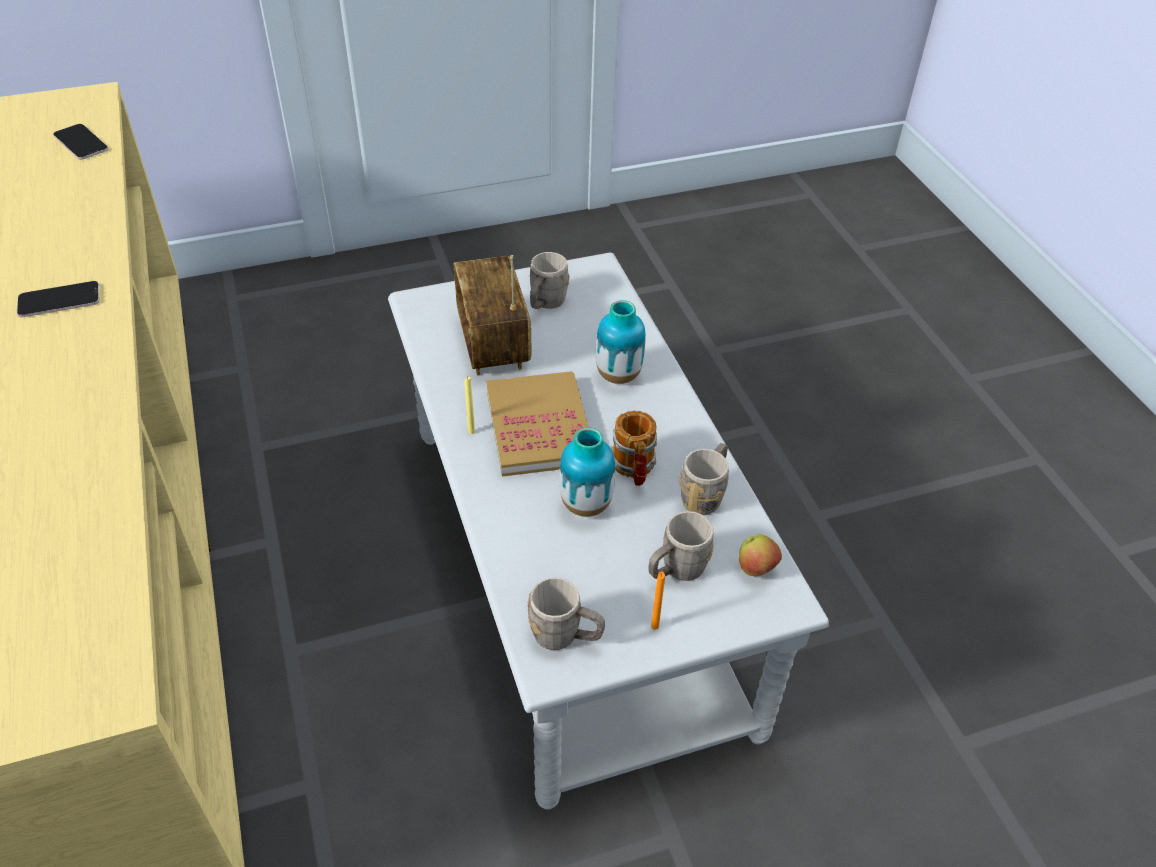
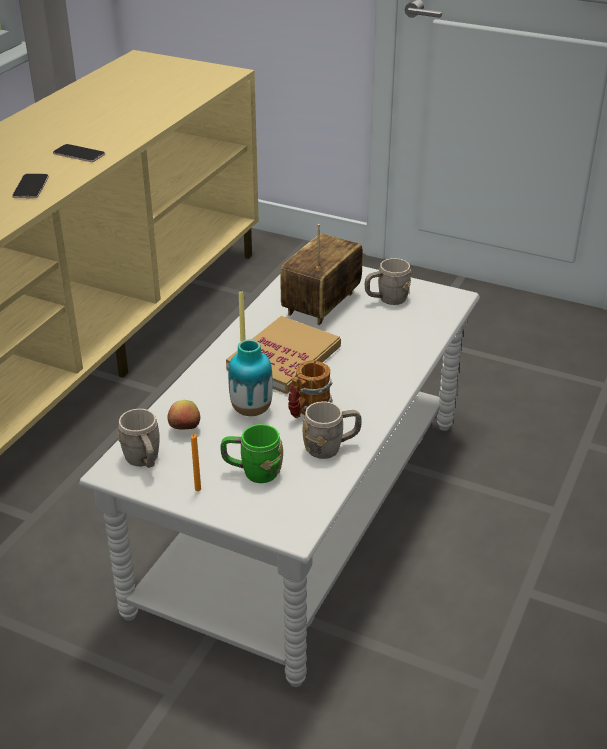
camera: 45 degrees right, 10 degrees down
(81, 143) = (192, 91): phone -> phone (31, 187)
(618, 375) = (375, 358): vase -> none
(676, 570) = (252, 472): grey mug -> green mug
(756, 569) = (302, 502): apple -> apple (185, 429)

